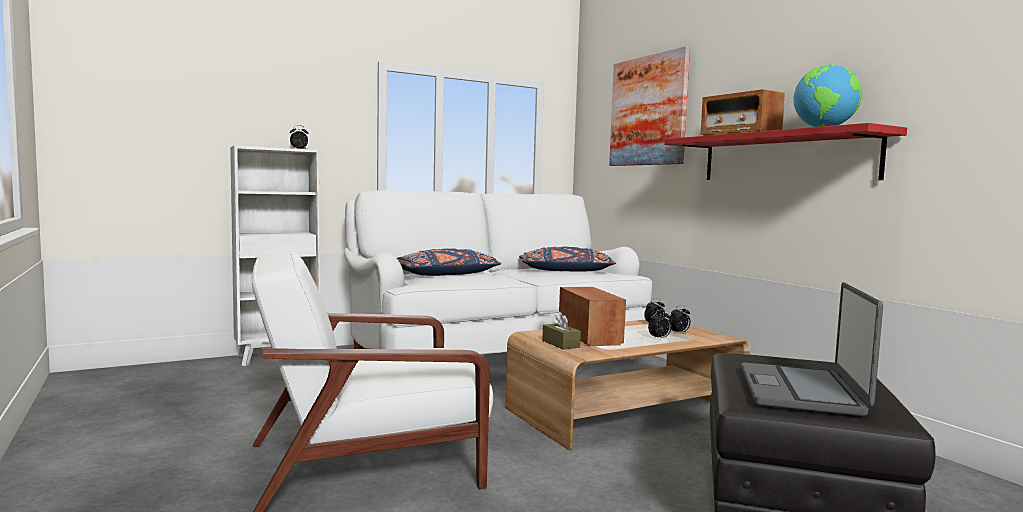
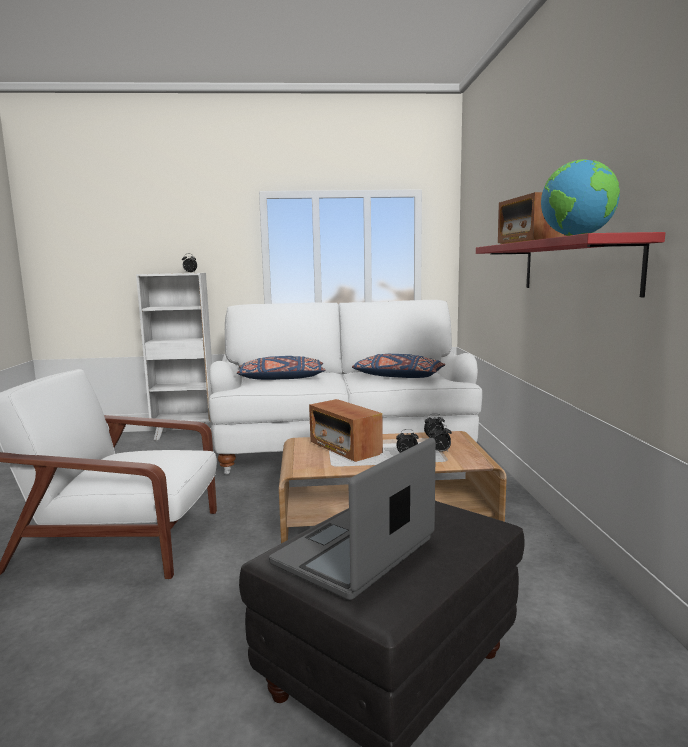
camera: 25 degrees right, 5 degrees up
(560, 344) = (303, 455): brown tissue box -> none
(589, 336) = (345, 448): radio -> radio turned 135 degrees clockwise
(648, 111) = (495, 213): picture -> none

